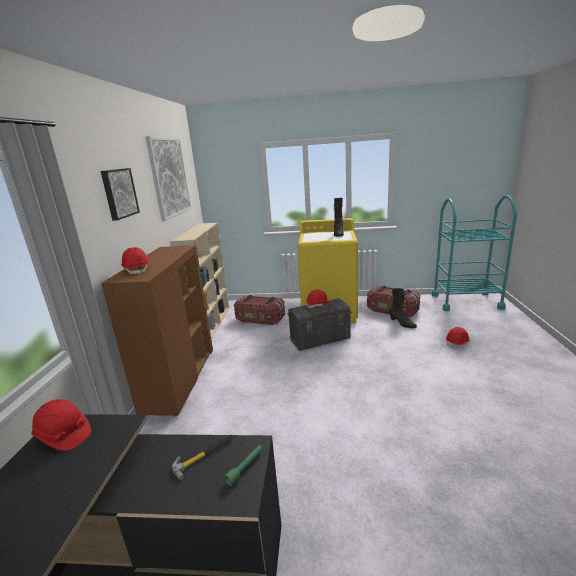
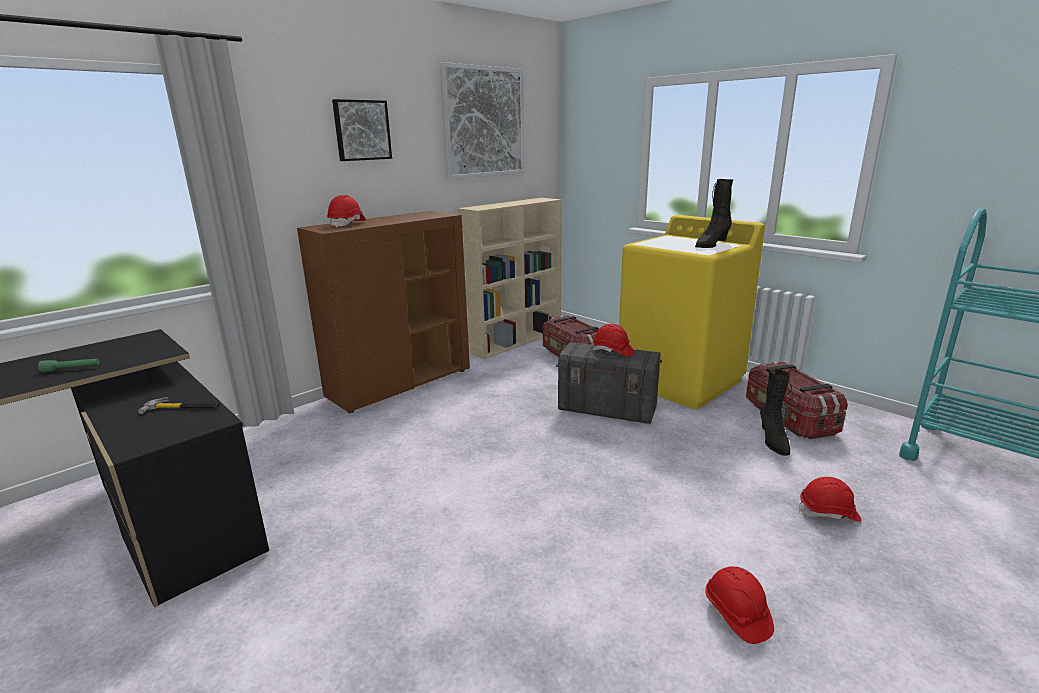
camera: 40 degrees right, 0 degrees up
(63, 435) = (134, 343): red hard hat -> red hard hat (736, 614)
(245, 467) = (179, 431): green flashlight -> green flashlight (71, 369)

